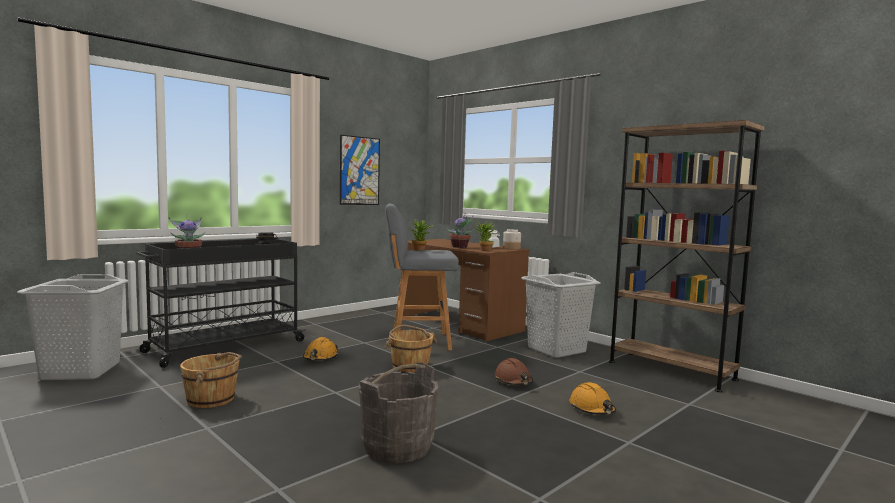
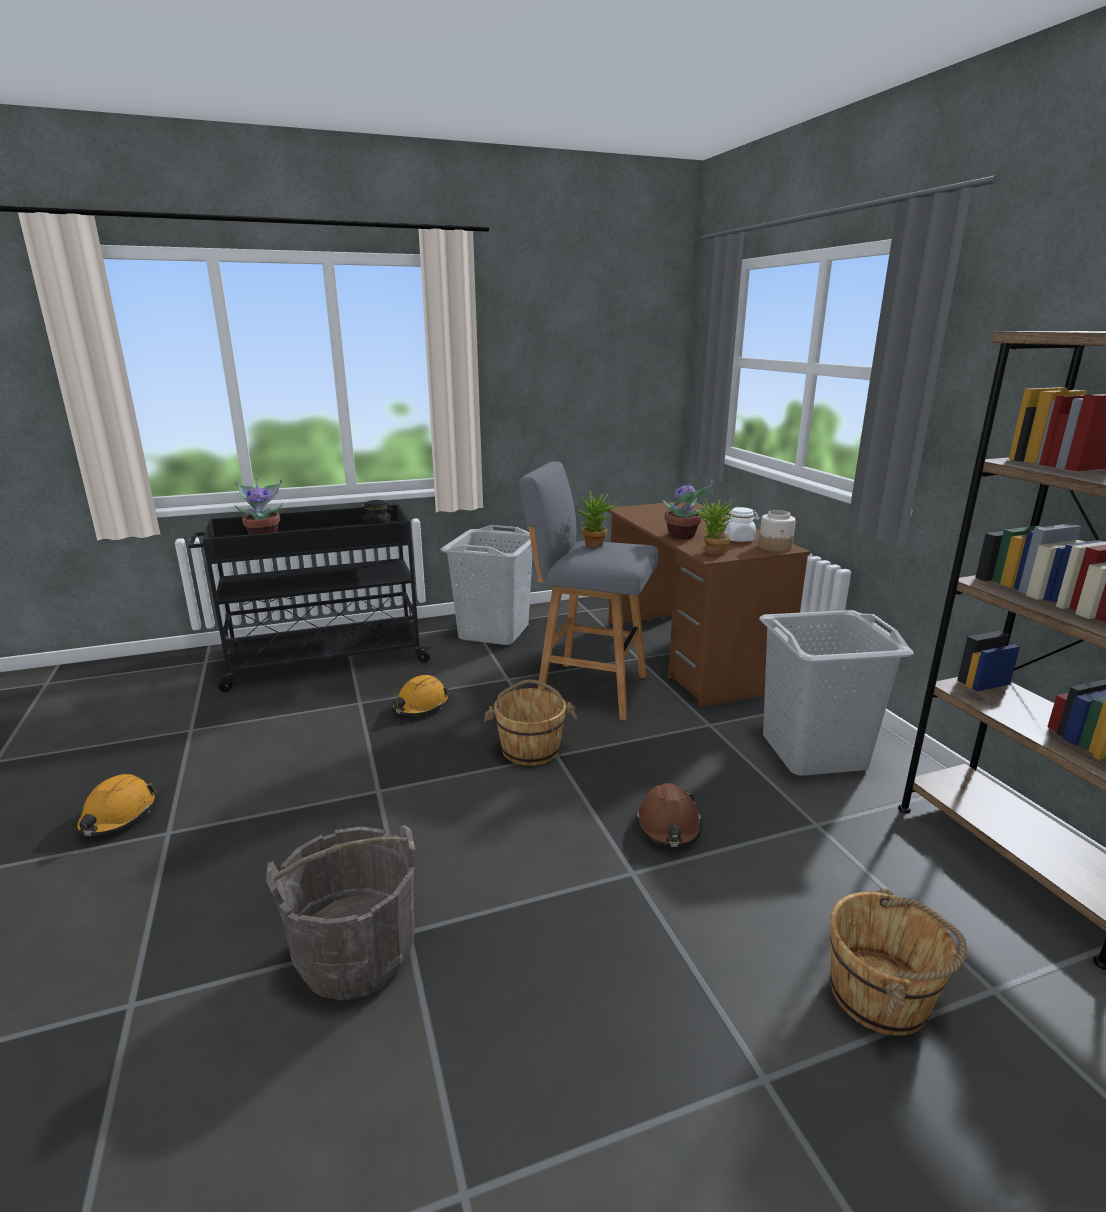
camera: 25 degrees right, 15 degrees up
(81, 371) = (141, 683): grey laundry basket -> grey laundry basket (494, 632)
(212, 399) = (221, 771): brown bucket -> brown bucket (880, 995)
(359, 171) = (557, 384): picture -> none
(592, 409) = (760, 947): orange hard hat -> orange hard hat (117, 816)

